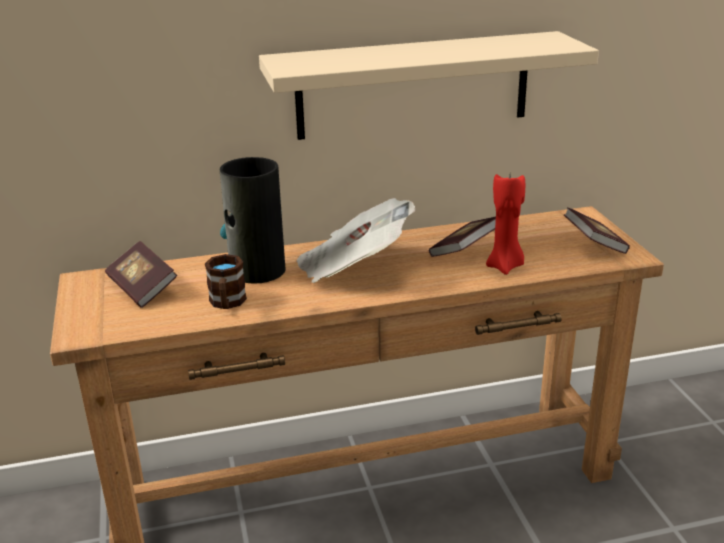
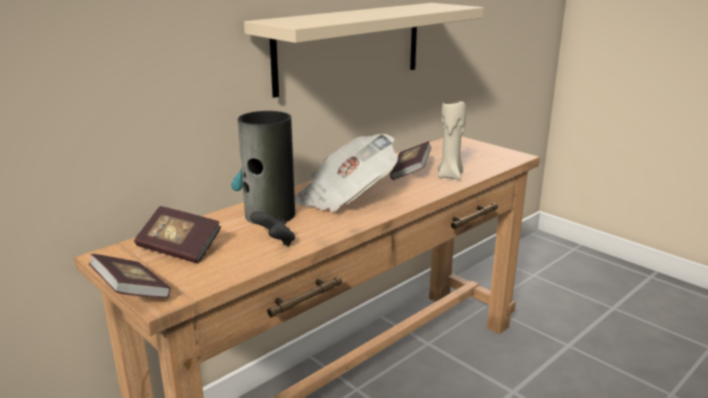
camera: 30 degrees left, 5 degrees down
(227, 303) = (275, 242): brown mug -> black game controller
(505, 266) = (450, 176): red candle -> beige candle
(594, 244) = (486, 154): book -> book (131, 292)

